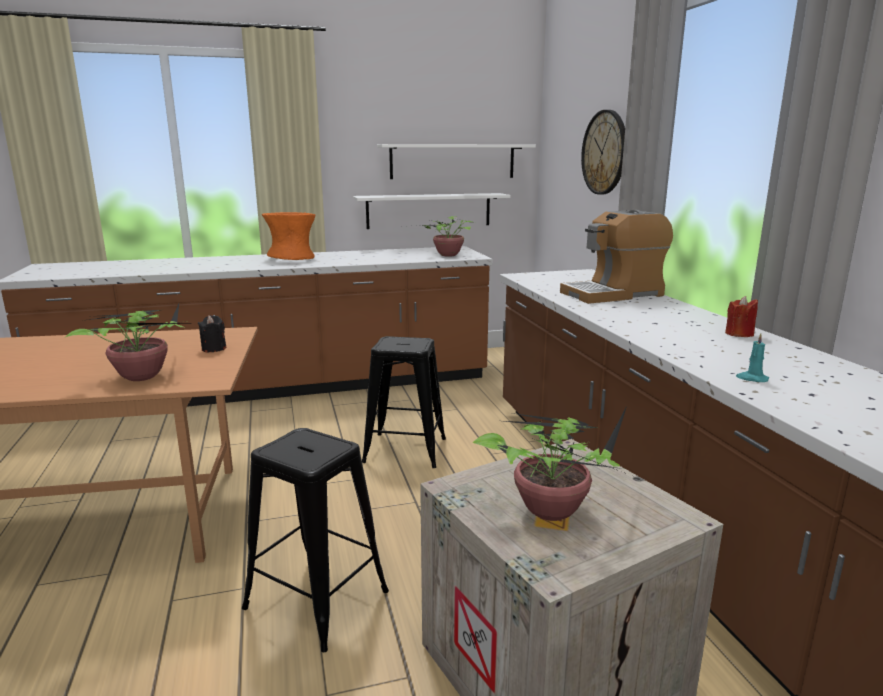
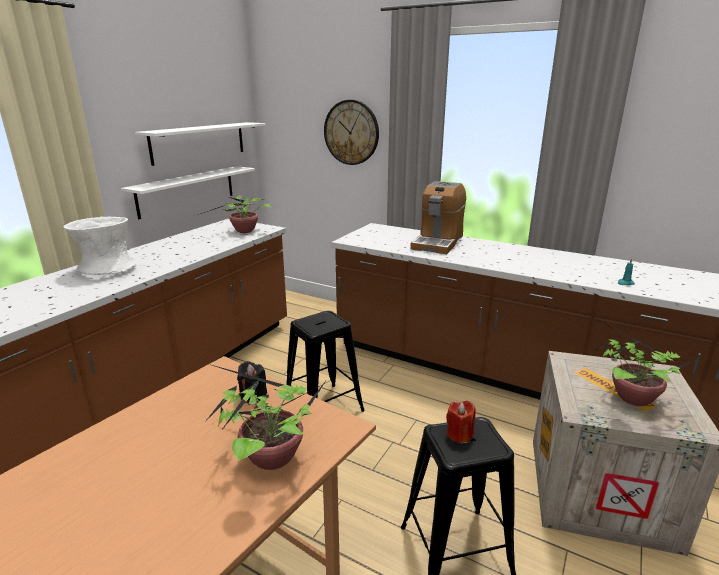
camera: 45 degrees left, 5 degrees up
(291, 258) = (107, 269): orange vase -> white vase
(739, 334) = (553, 255): red candle -> red candle (459, 434)

